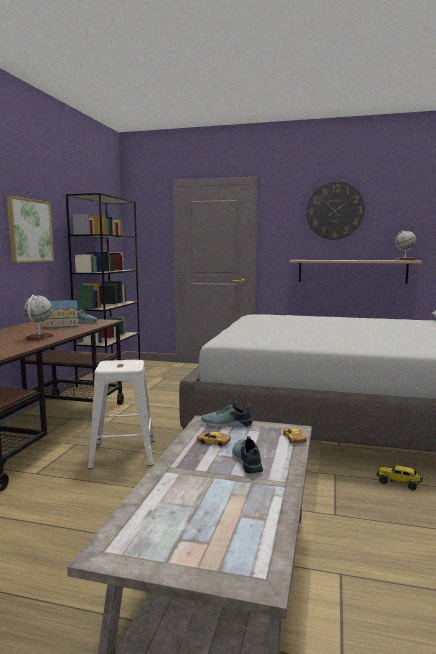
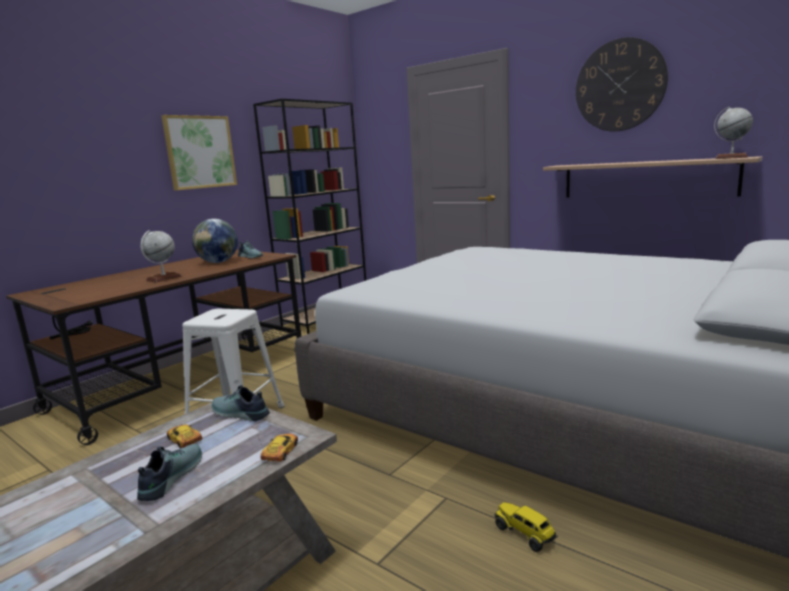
camera: 25 degrees right, 5 degrees up
(61, 326) = (218, 262): toy house -> globe

